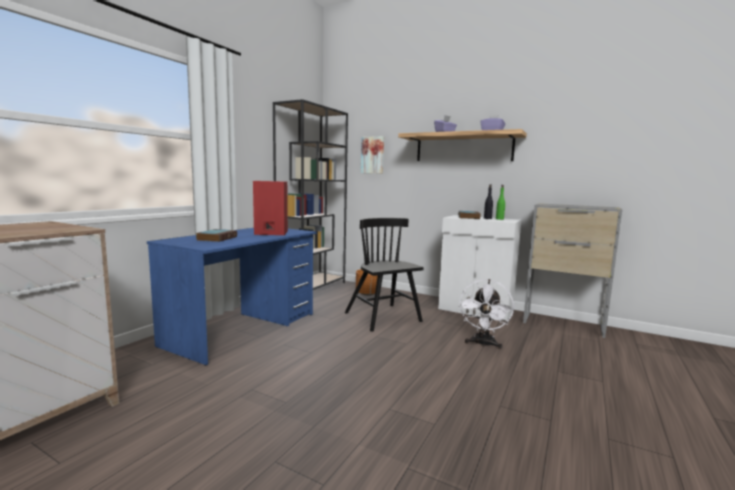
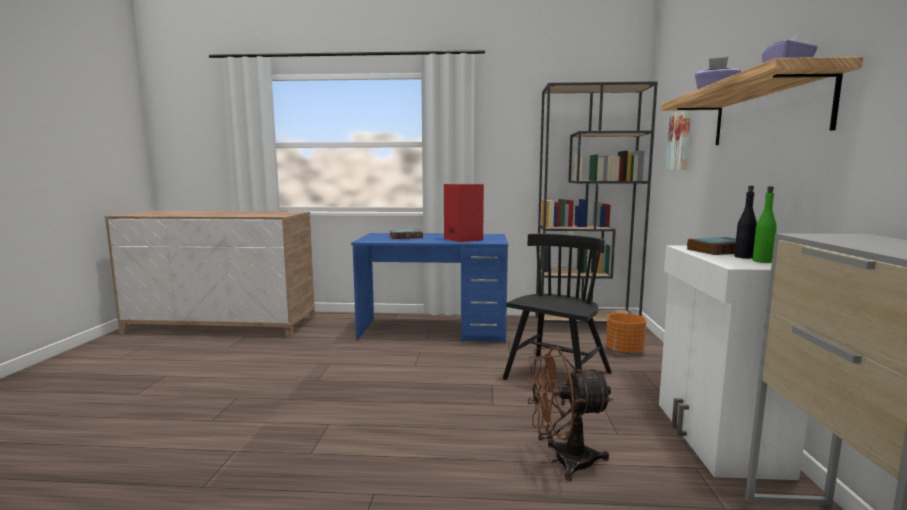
camera: 65 degrees right, 0 degrees up
(483, 344) = (563, 461): white fan -> brown fan

